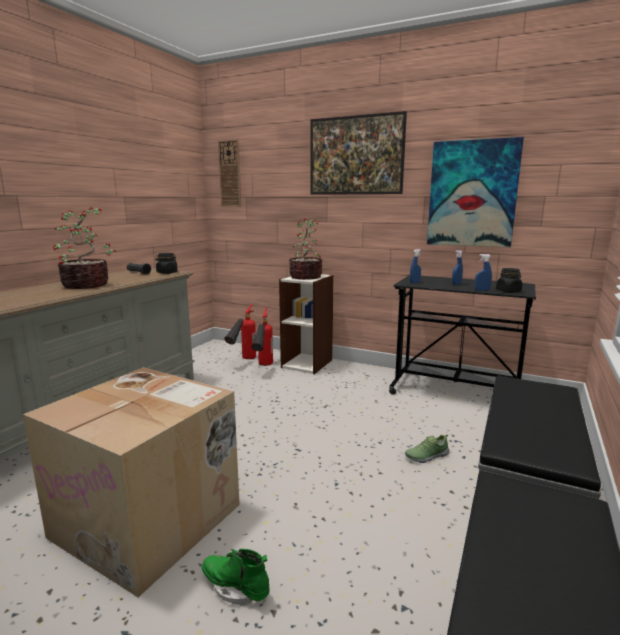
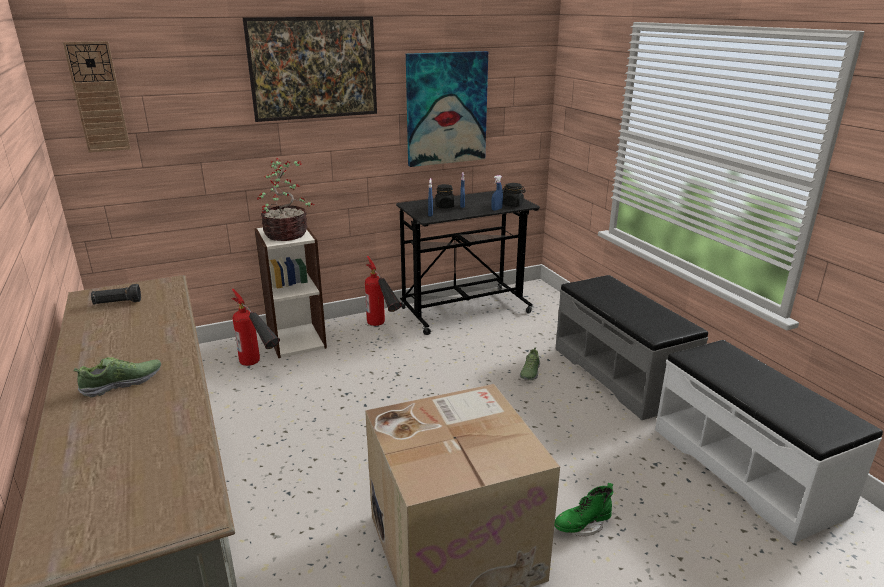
camera: 50 degrees left, 10 degrees up
(45, 291) = (122, 383): none -> shoe
(87, 285) = (137, 349): potted plant -> none
(167, 273) = (159, 288): black jar -> black jar (444, 206)
(243, 361) = (217, 371): fire extinguisher -> fire extinguisher (383, 328)

